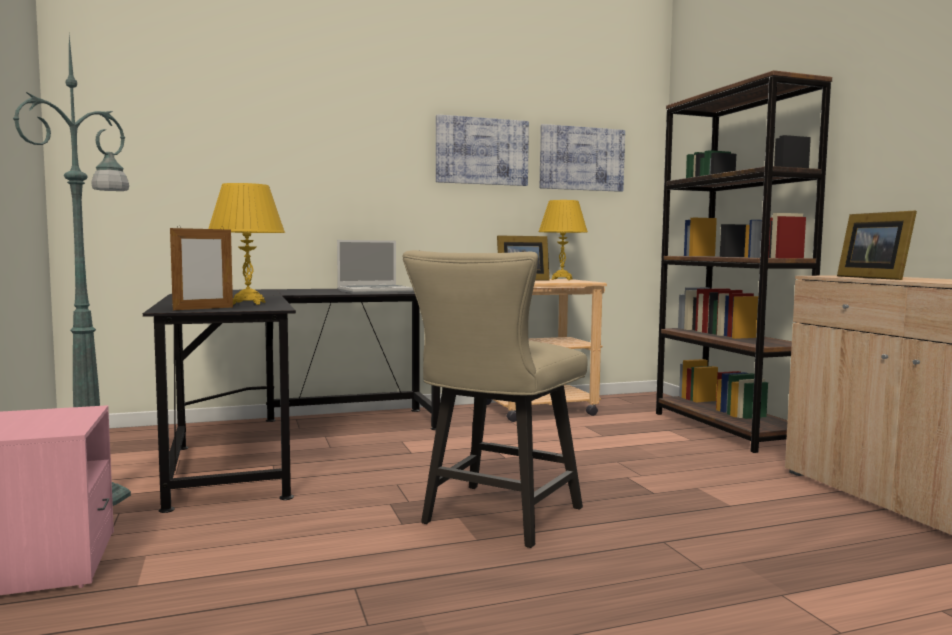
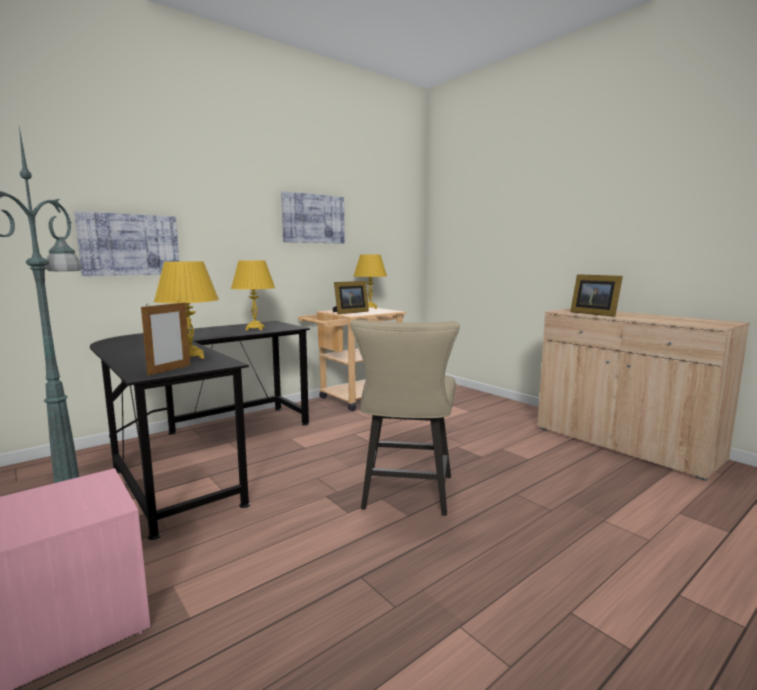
camera: 20 degrees left, 5 degrees up
(375, 291) = (255, 329): laptop -> yellow table lamp
(581, 159) = (376, 224): picture -> picture (130, 245)
(726, 429) = (482, 400): brown bookcase -> none

